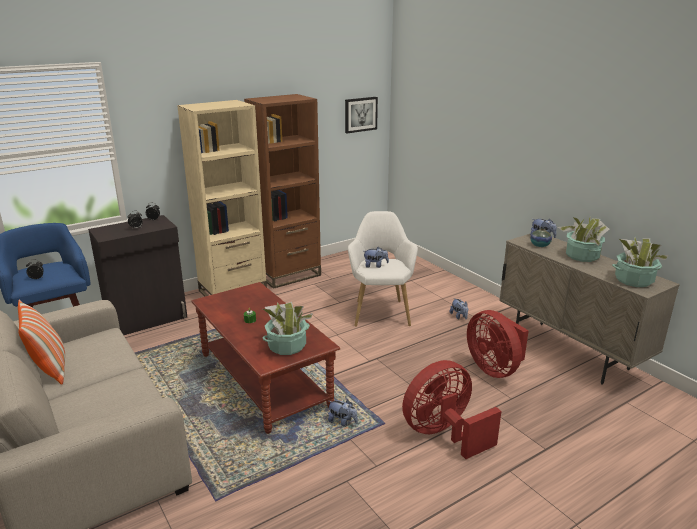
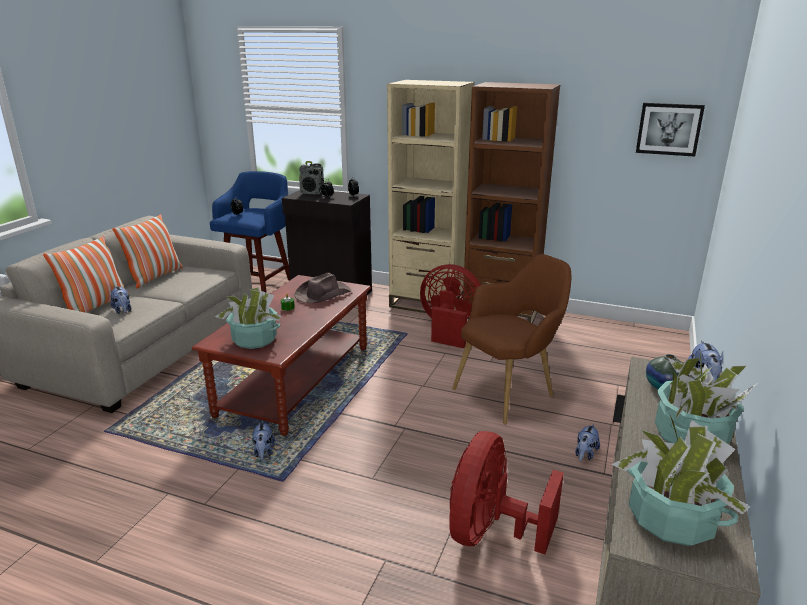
camera: 55 degrees right, 0 degrees up
(67, 416) = (96, 306): none -> pillow
(112, 229) = (312, 193): none -> radio
(247, 301) = (322, 294): none -> brown hat
(375, 266) = (494, 323): plush toy -> plush toy (123, 311)
(380, 311) = (509, 392): white armchair -> brown armchair
(444, 434) = (297, 535): red fan -> red fan (449, 330)

